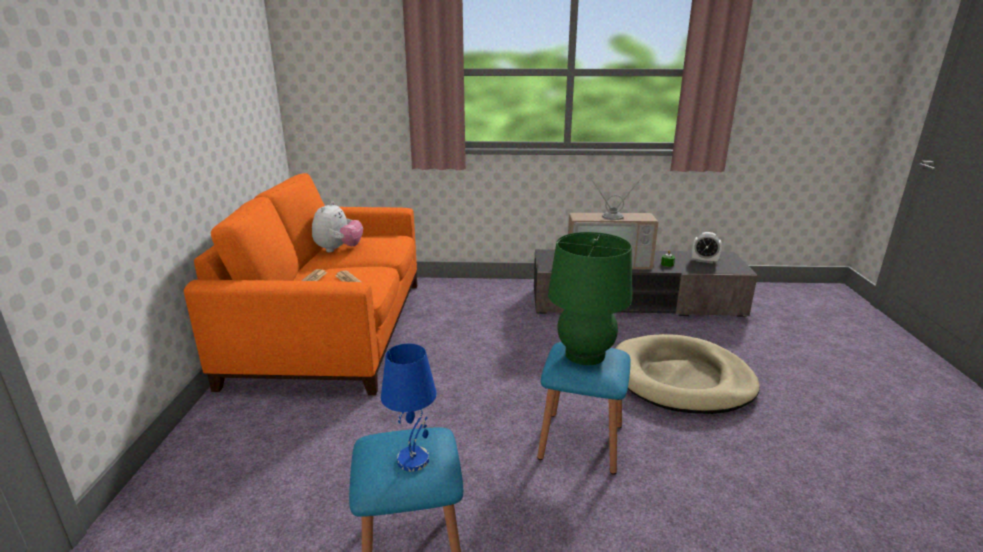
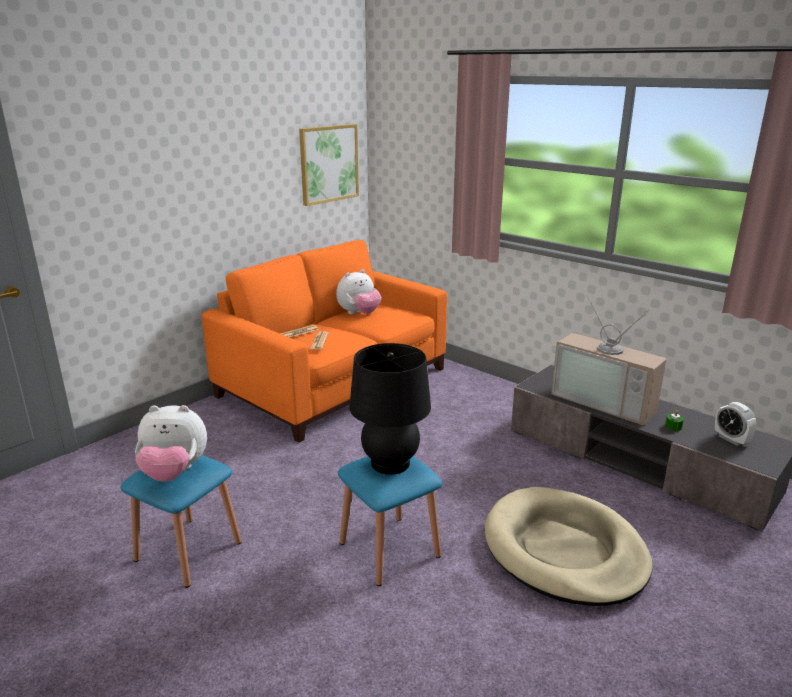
camera: 40 degrees right, 0 degrees up
(253, 91) = (328, 164): none -> picture
(413, 459) = (174, 472): blue table lamp -> plush toy
(585, 354) = (390, 463): green table lamp -> black table lamp

